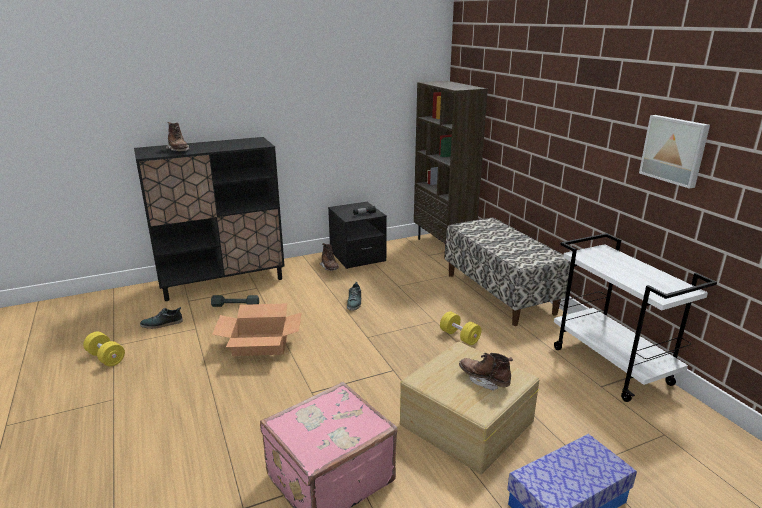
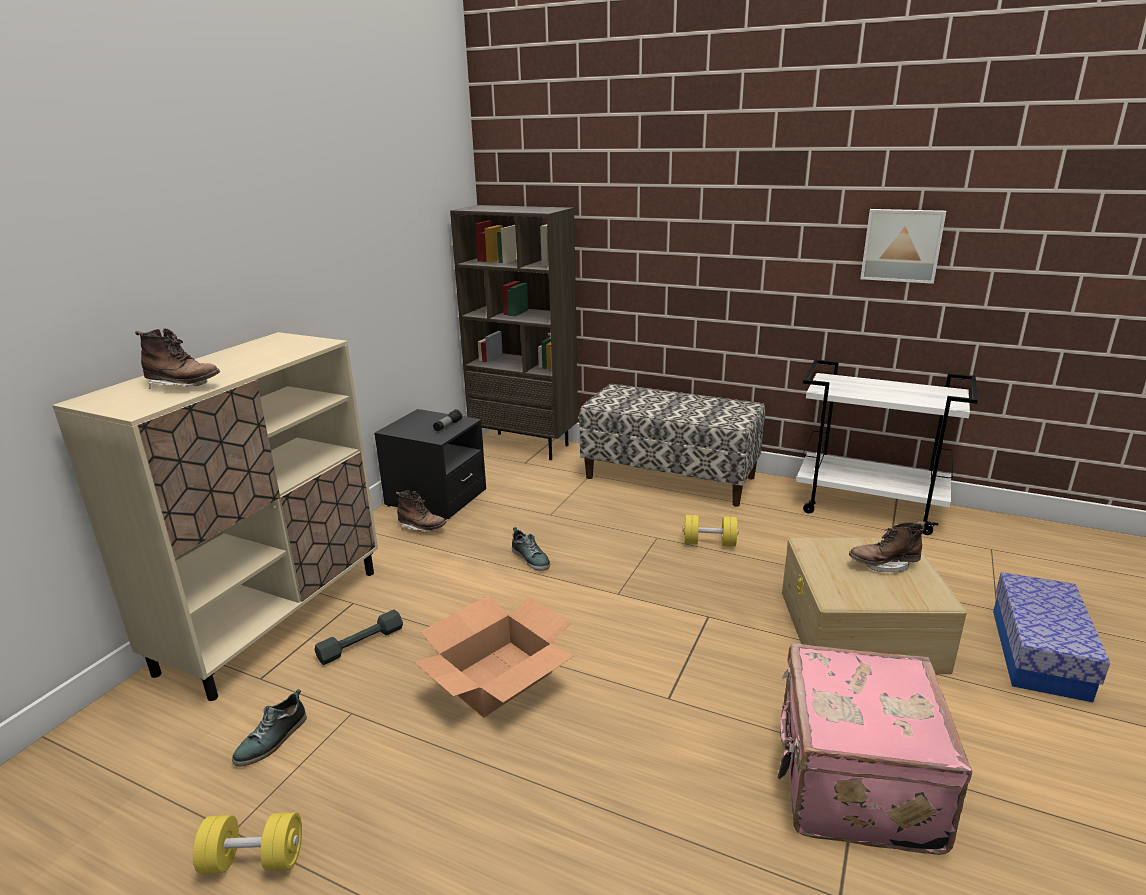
camera: 40 degrees left, 0 degrees up
(223, 281) = (274, 618): black cabinet -> beige cabinet

